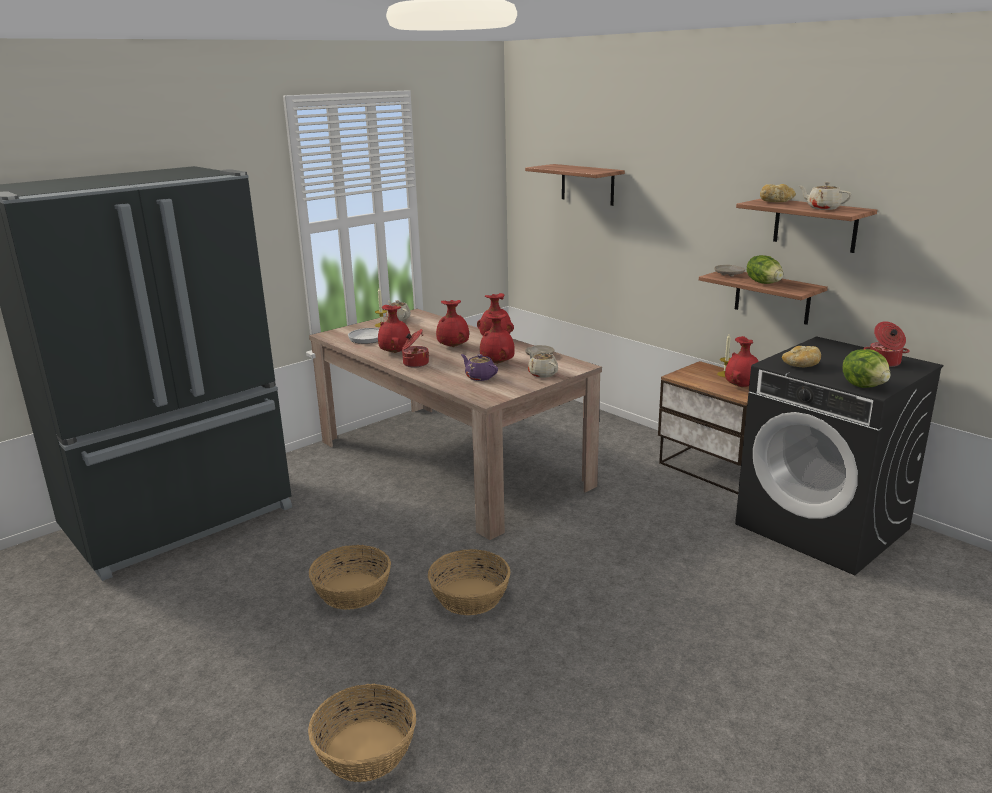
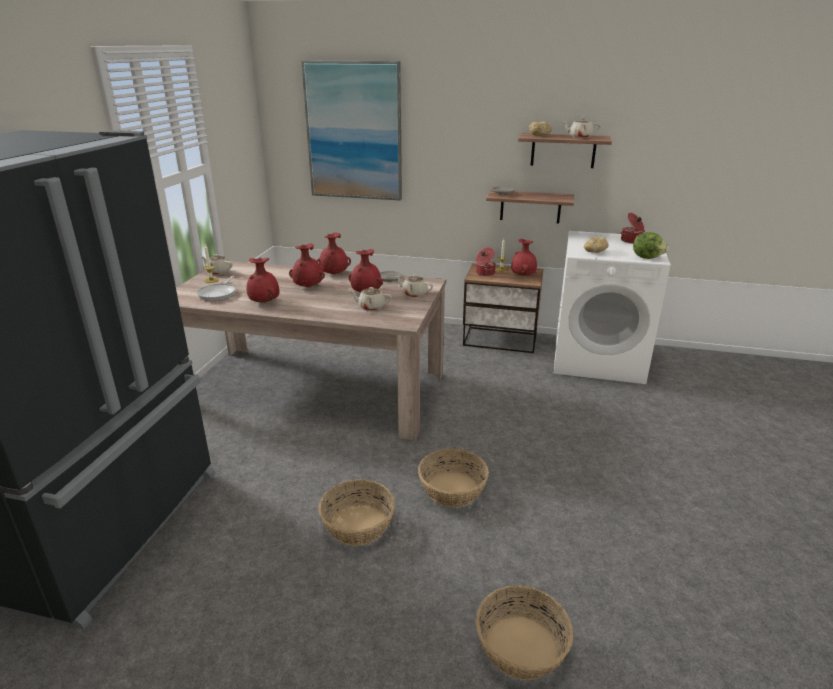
camera: 35 degrees left, 5 degrees up
(415, 363) = (298, 308): cooking pot -> cooking pot (484, 273)
(480, 377) = (371, 307): purple teapot -> beige teapot
(587, 184) = (354, 132): shelf -> picture
(764, 283) = (535, 196): lettuce -> none
(823, 527) = (598, 359): black washing machine -> white washing machine

